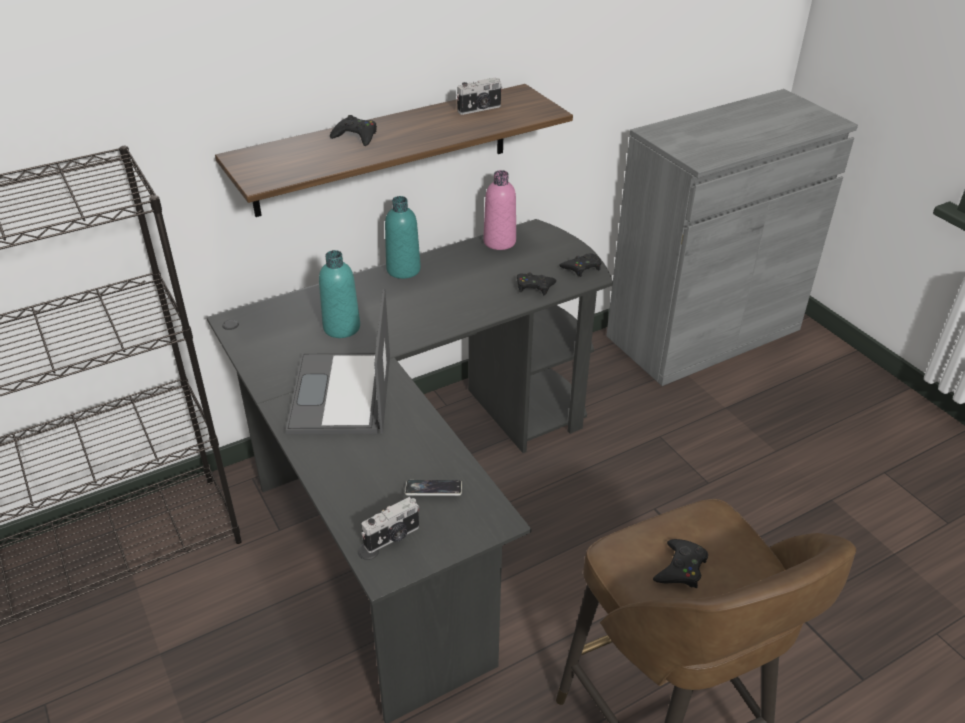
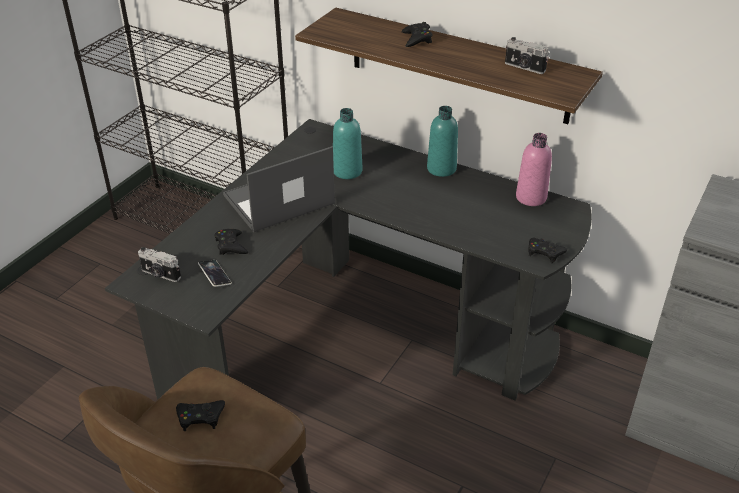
camera: 60 degrees right, 0 degrees up
(534, 286) = (489, 237): black game controller -> black game controller (231, 245)

